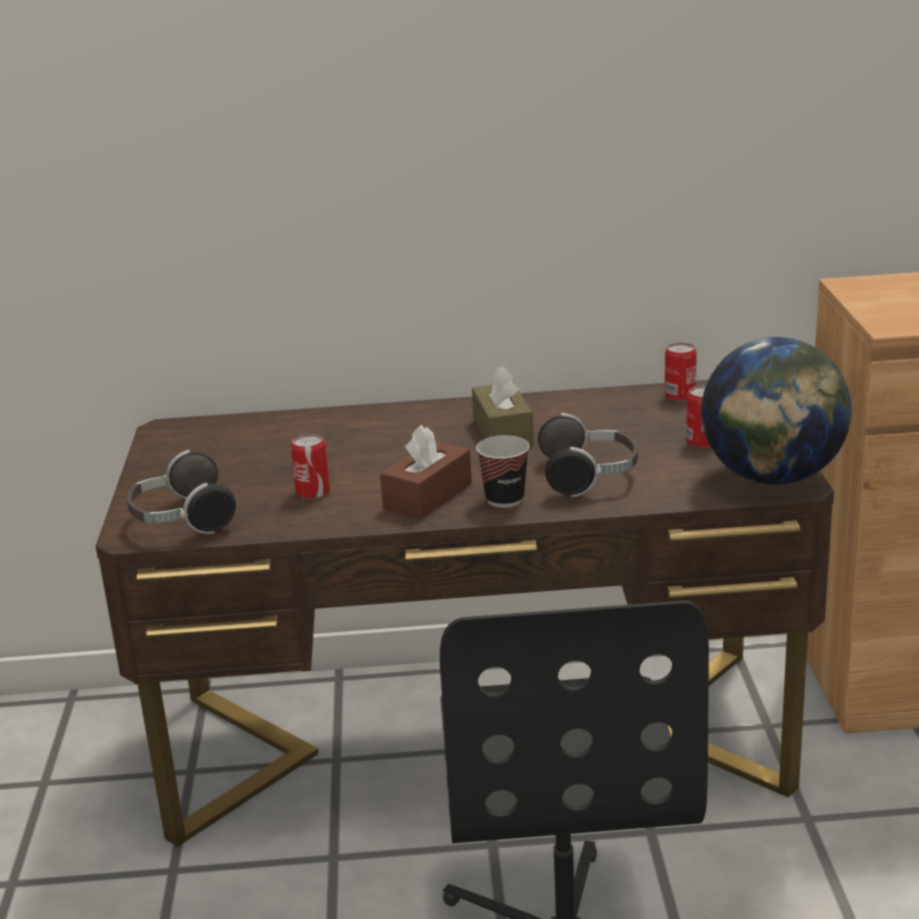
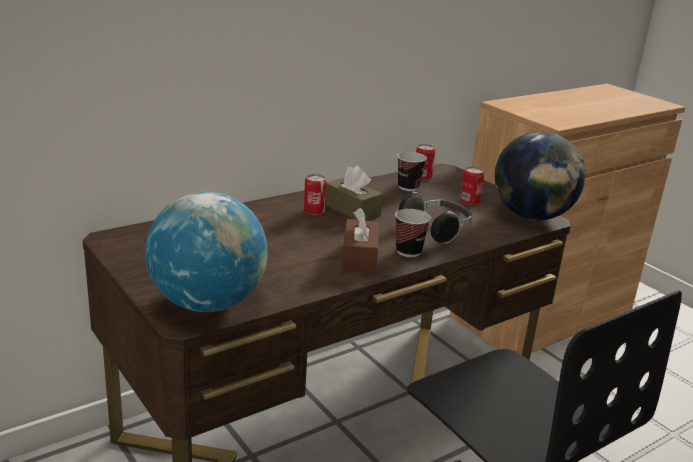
camera: 35 degrees left, 0 degrees up
(181, 519) = (207, 303): headphones -> globe
(313, 492) = (279, 266): can -> can (314, 211)
(634, 409) = (408, 187): none -> cup

